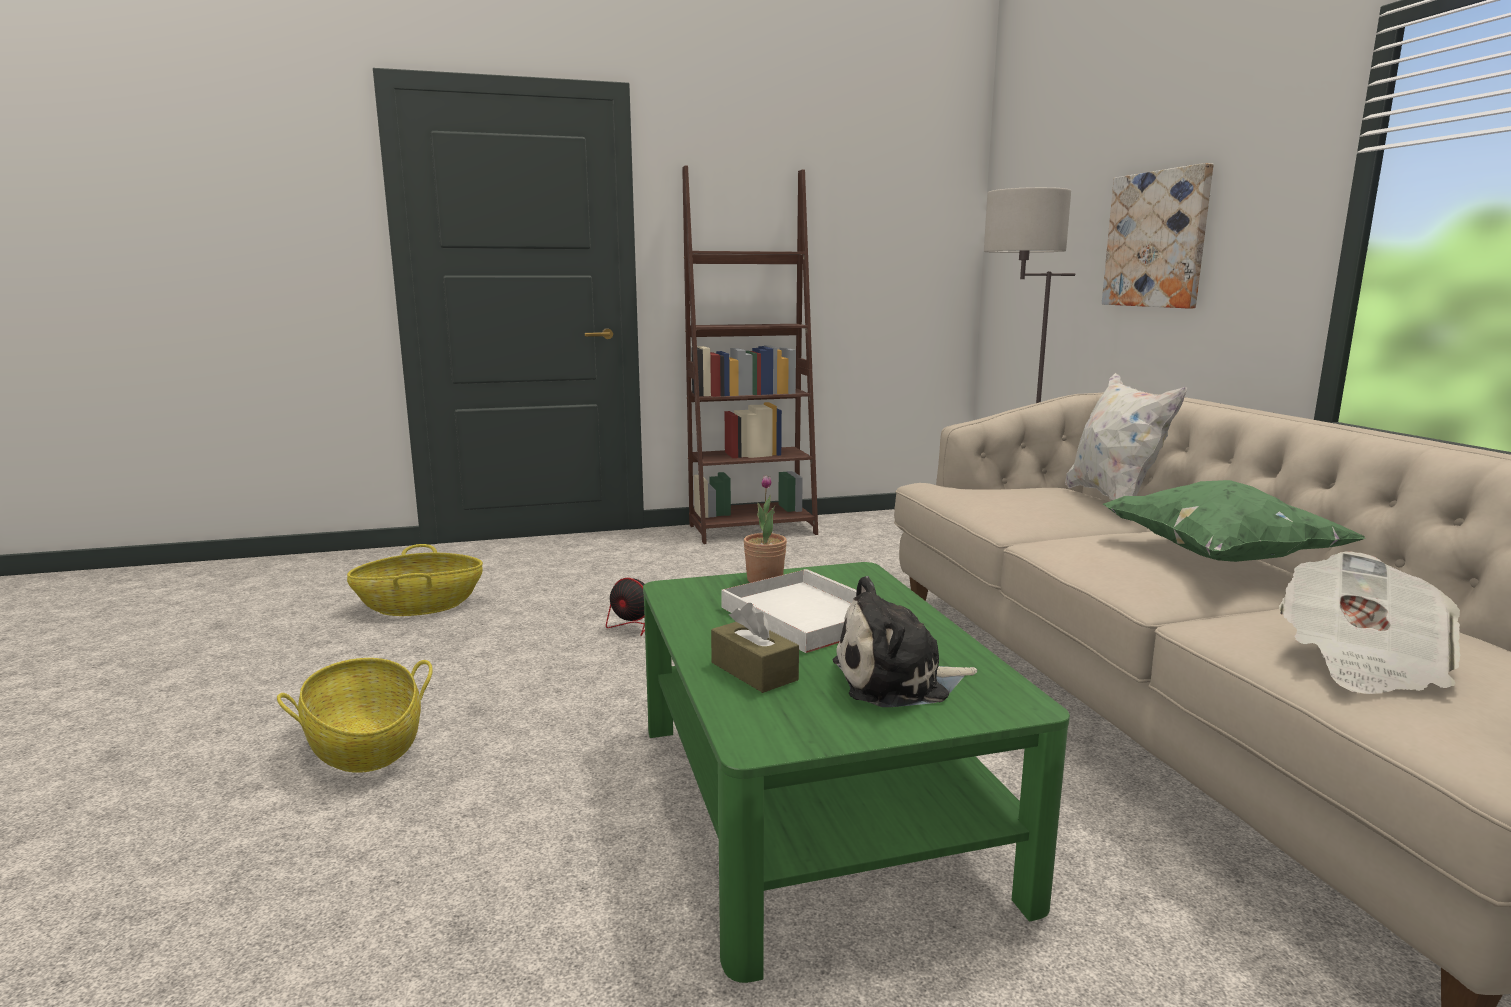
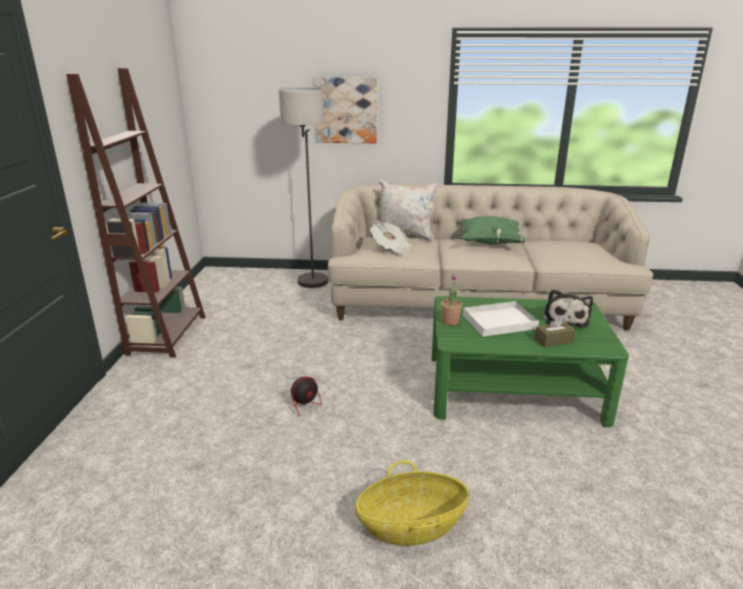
camera: 70 degrees left, 10 degrees up
(419, 605) = (175, 502): basket -> none
(1361, 663) = (584, 257): newspaper -> newspaper (391, 249)

